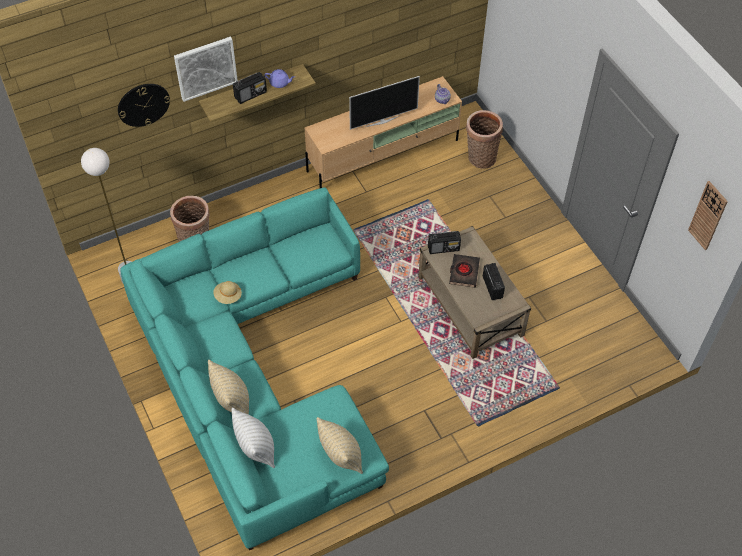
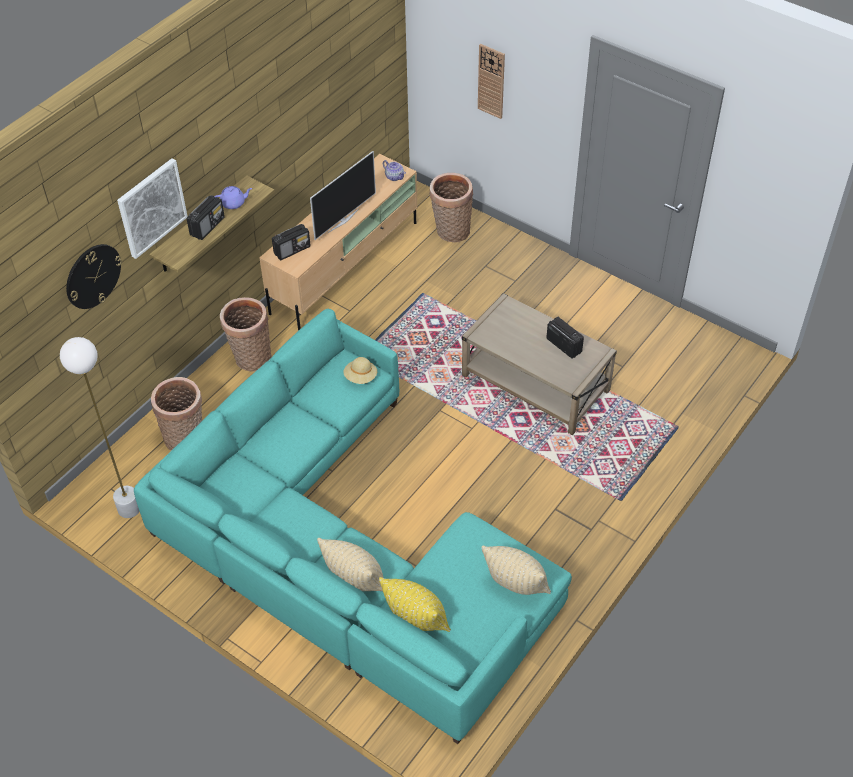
camera: 25 degrees left, 5 degrees down
(228, 296) = (278, 471): beige hat -> beige hat (360, 377)
(256, 449) = (416, 620): white pillow -> yellow pillow
(274, 200) = (250, 358): none -> basket
(444, 248) = (488, 326): radio -> radio (292, 250)
(464, 272) = (524, 342): black book -> none
(708, 215) = (786, 164): wall clock -> wall clock (491, 81)

